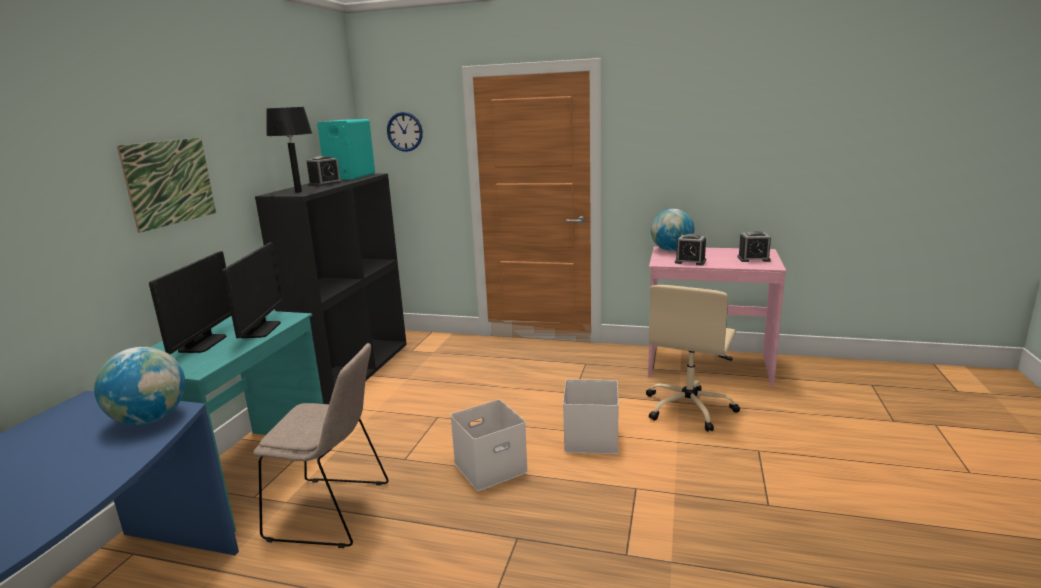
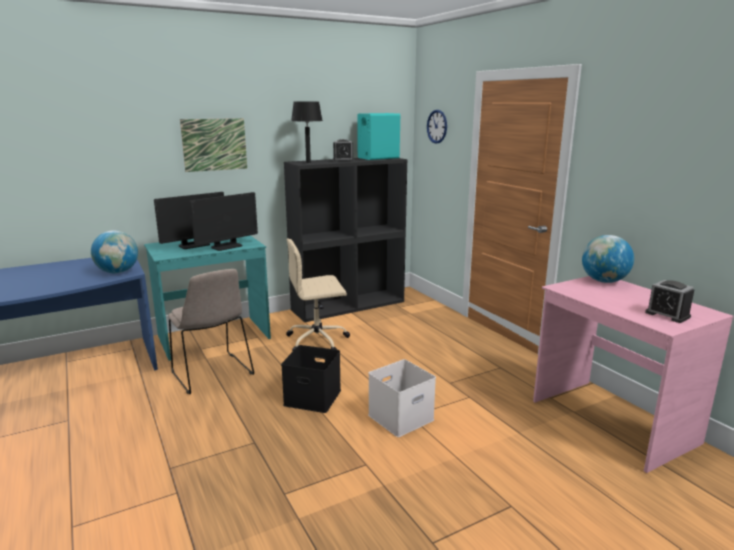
camera: 45 degrees right, 0 degrees up
(491, 466) = (314, 397): white storage box -> black storage box
(689, 408) = (518, 441): beige office chair -> beige office chair (318, 340)
(690, 261) = (590, 295): alarm clock -> none

